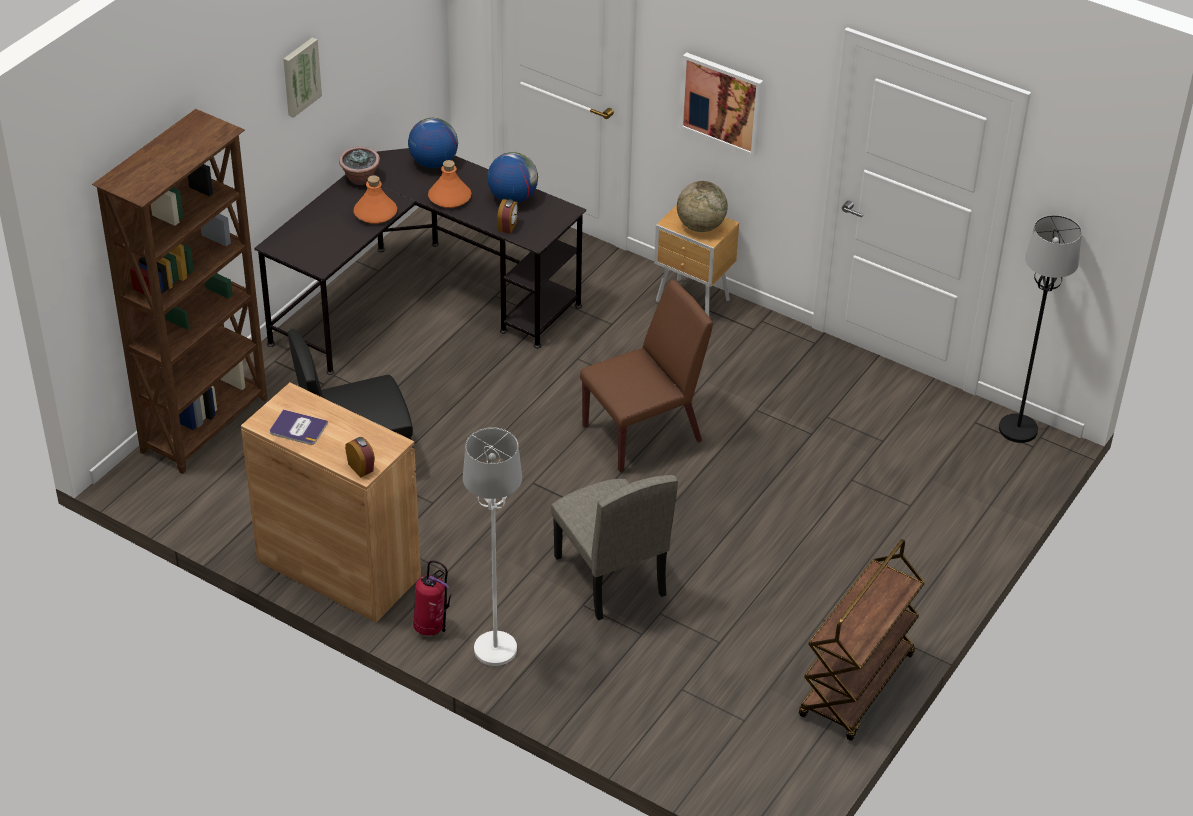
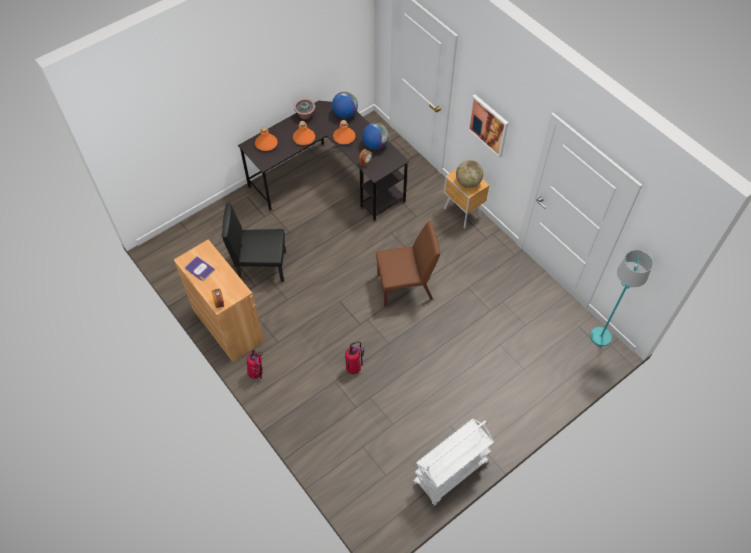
camera: 20 degrees right, 15 degrees up
(206, 425) = (201, 225): brown bookcase -> none
(300, 76) = (268, 64): picture -> none
(309, 235) = (266, 144): none -> orange bottle
(495, 650) = (281, 395): white floor lamp -> none
(609, 576) = (354, 367): beige chair -> fire extinguisher
(857, 687) = (451, 473): brown cart -> white cart
(1018, 429) = (600, 337): black floor lamp -> turquoise floor lamp

